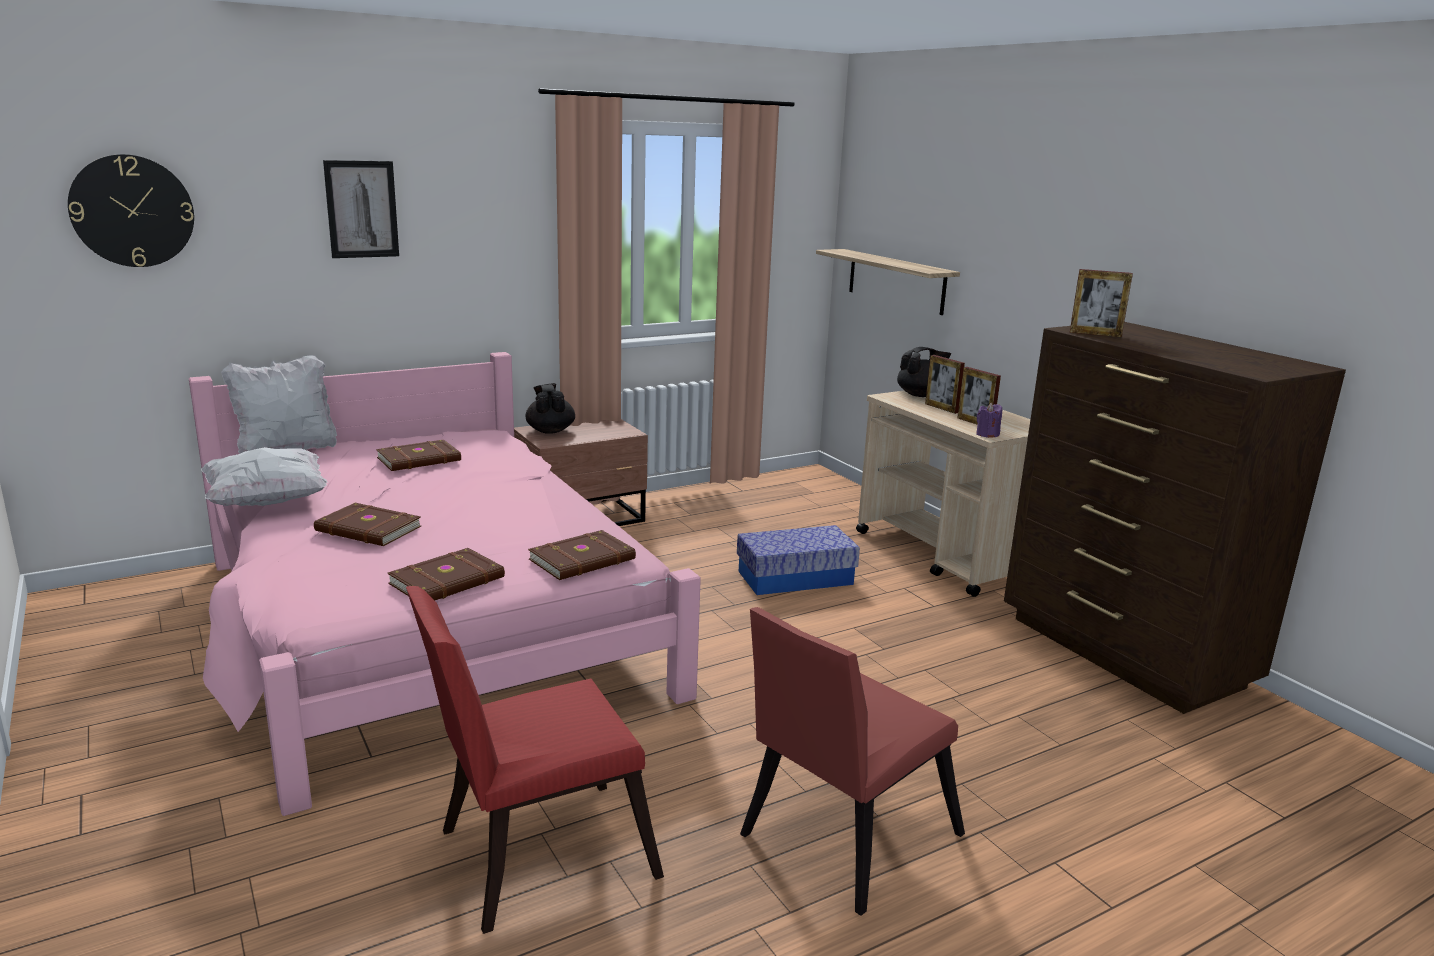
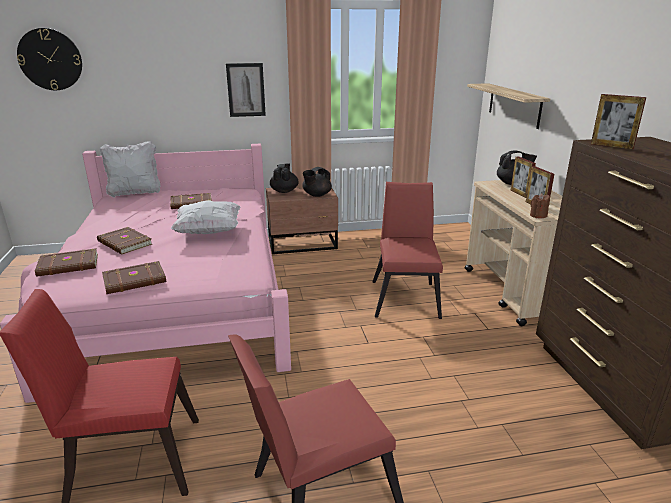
camera: 20 degrees right, 5 degrees up
(268, 502) = (96, 222): white pillow -> white pillow (209, 232)
(362, 209) = (173, 58): picture -> picture (246, 90)
(583, 560) = (221, 276): brown book -> brown book (68, 265)
(610, 433) = (316, 195): none -> black teapot
(795, 578) = (405, 296): storage box -> red chair
(987, 434) = (538, 215): purple candle -> brown candle

